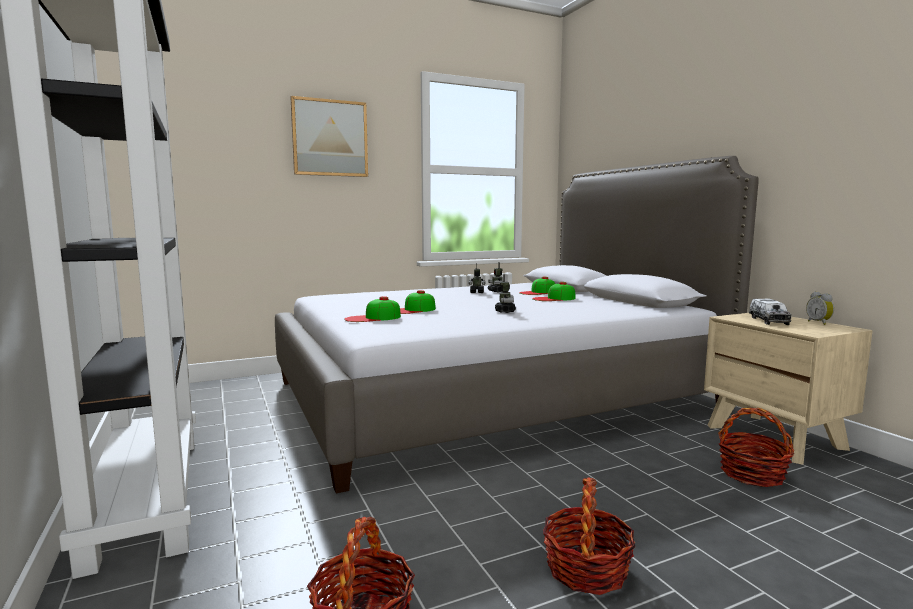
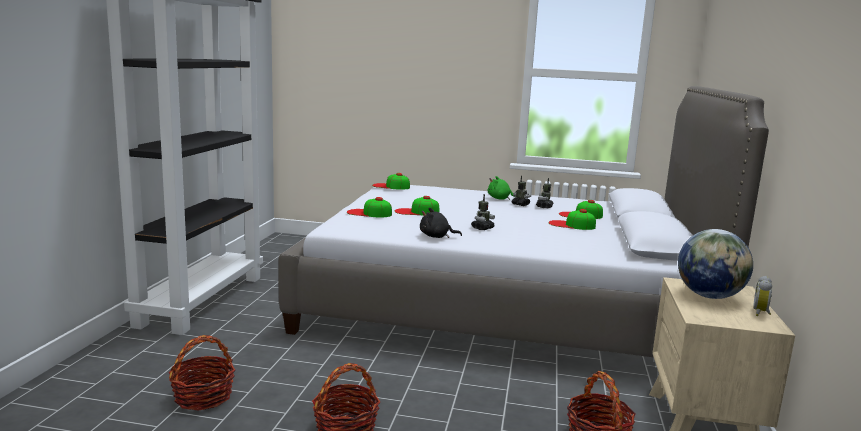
camera: 35 degrees right, 5 degrees up
(327, 296) = (391, 186): none -> cap
(330, 138) = (435, 43): picture -> none
(448, 291) = (500, 199): none -> green plush toy
(491, 323) = (436, 237): none -> black plush toy
(768, 321) = (709, 296): toy truck -> globe

